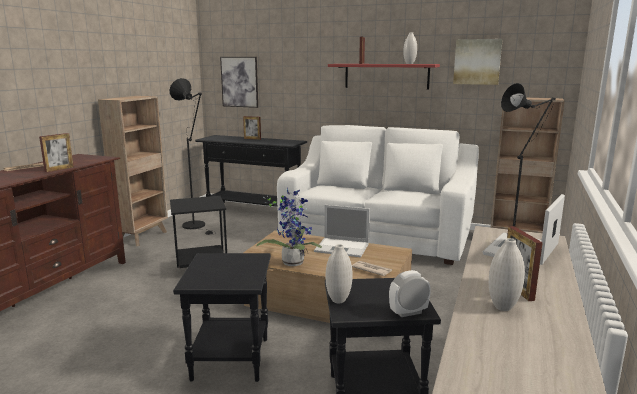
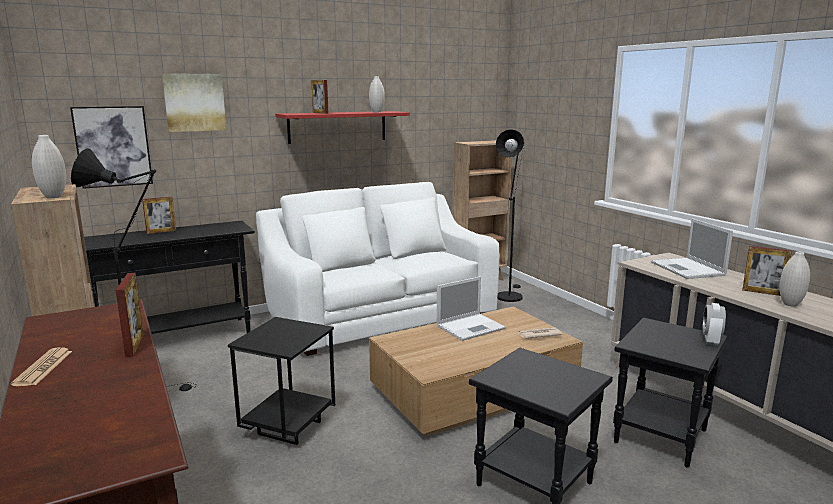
camera: 50 degrees left, 0 degrees up
(292, 261) = (472, 357): potted plant -> none
(338, 300) = (667, 354): white vase -> white vase (53, 197)
(477, 62) = (427, 108): picture -> picture (194, 102)

